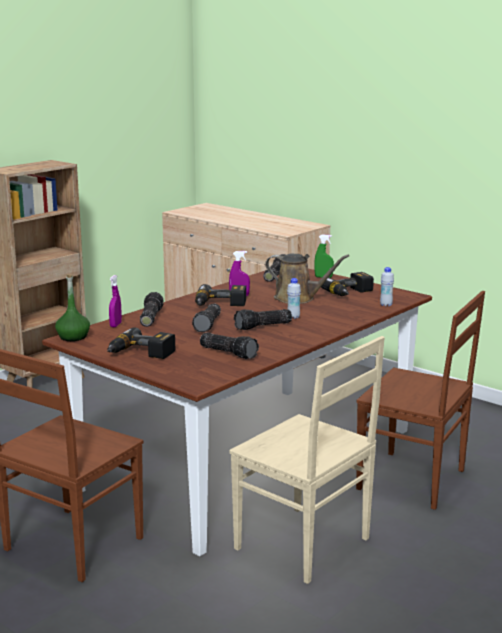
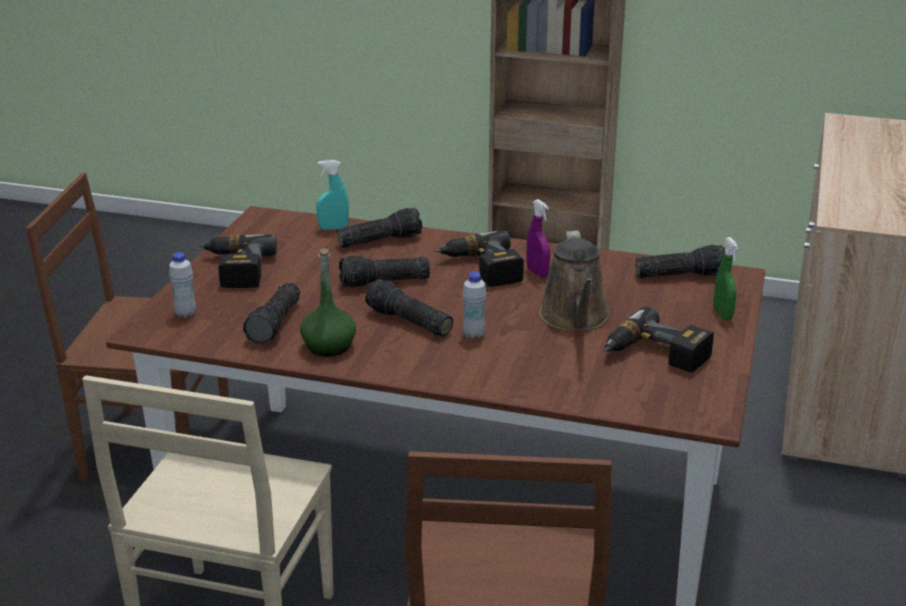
camera: 65 degrees right, 10 degrees up
(73, 337) = (269, 218): green bottle -> green bottle (329, 346)
(115, 325) = (333, 228): purple spray bottle -> turquoise spray bottle
(386, 305) = (622, 402): white bottle -> white bottle (185, 314)

